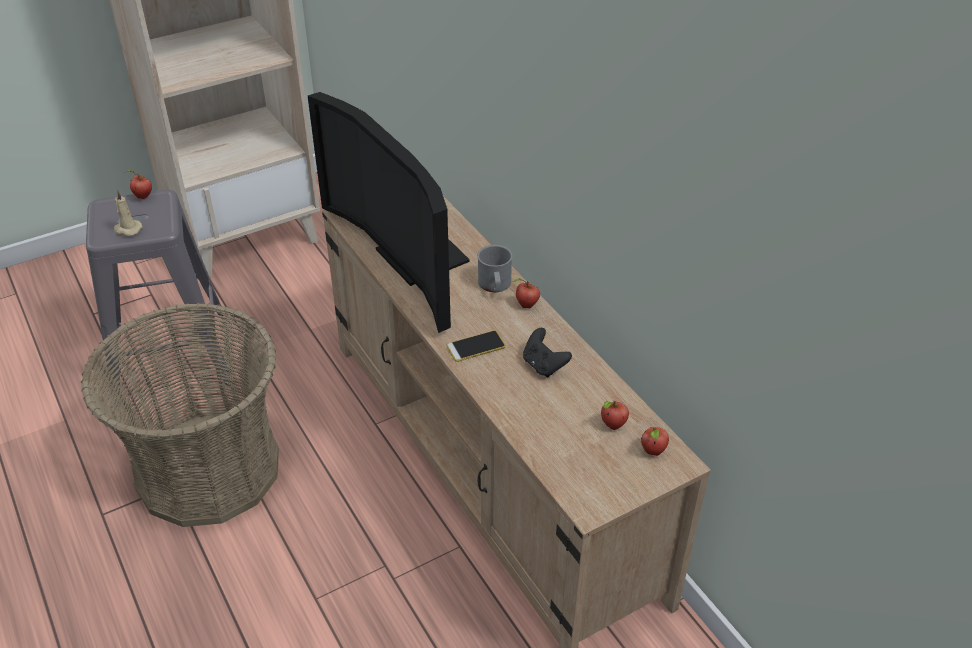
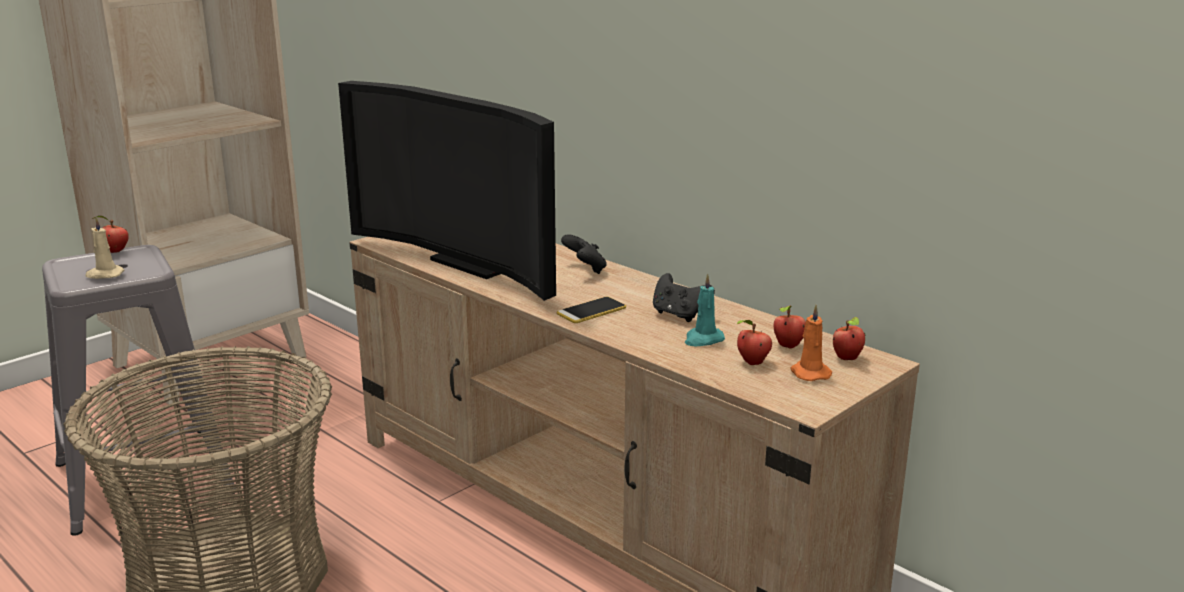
camera: 15 degrees left, 20 degrees down
(495, 286) = (585, 269): grey mug -> black game controller
(526, 305) = (629, 278): apple -> apple (752, 363)
(548, 403) = (703, 340): none -> turquoise candle
(612, 465) = (809, 373): none -> orange candle

